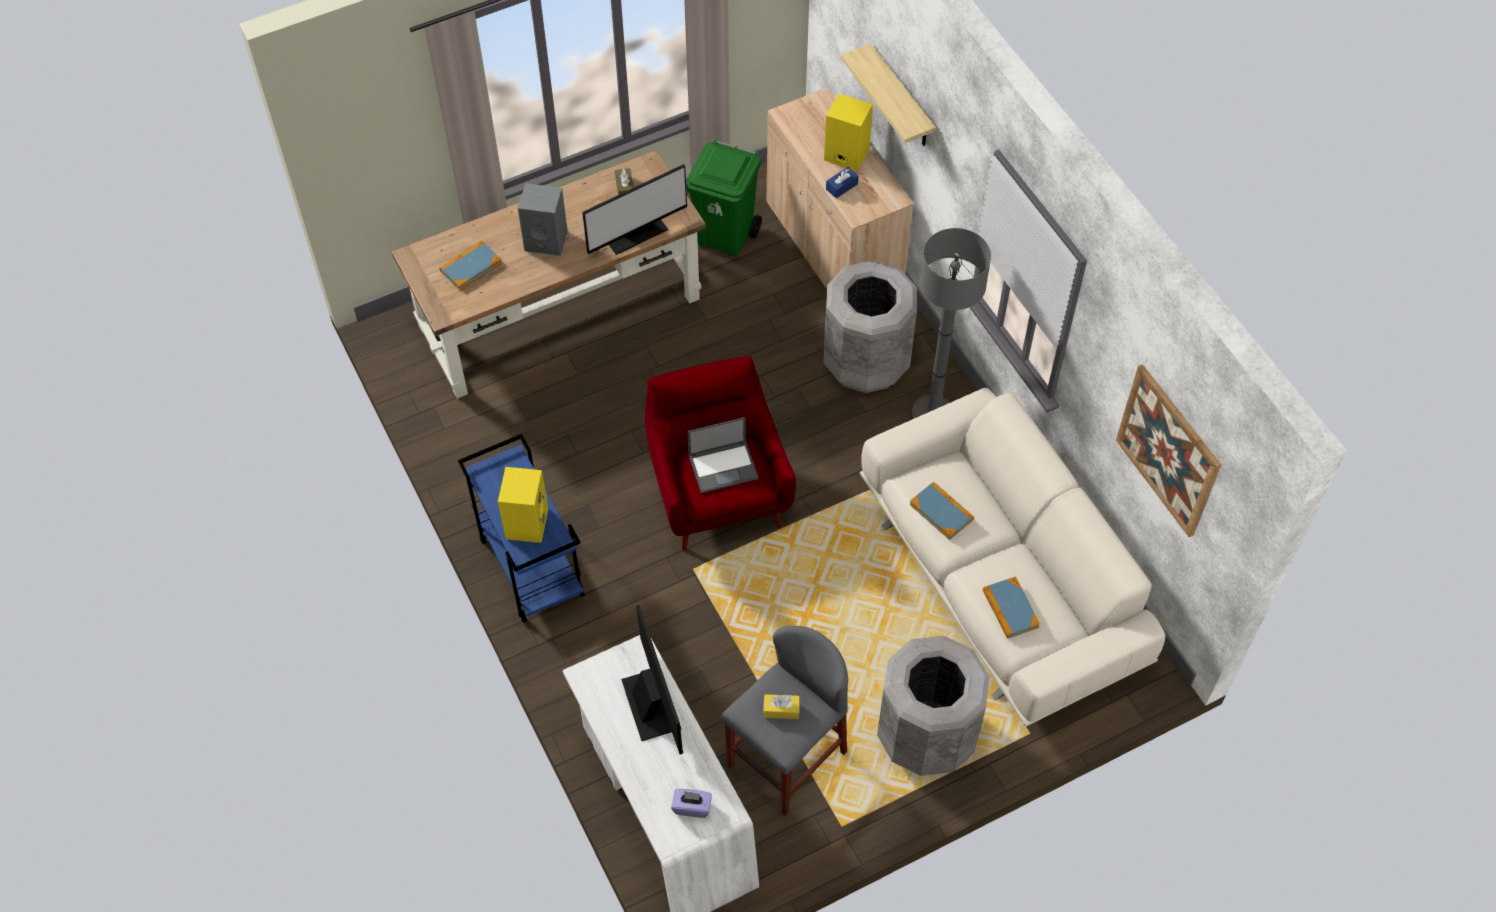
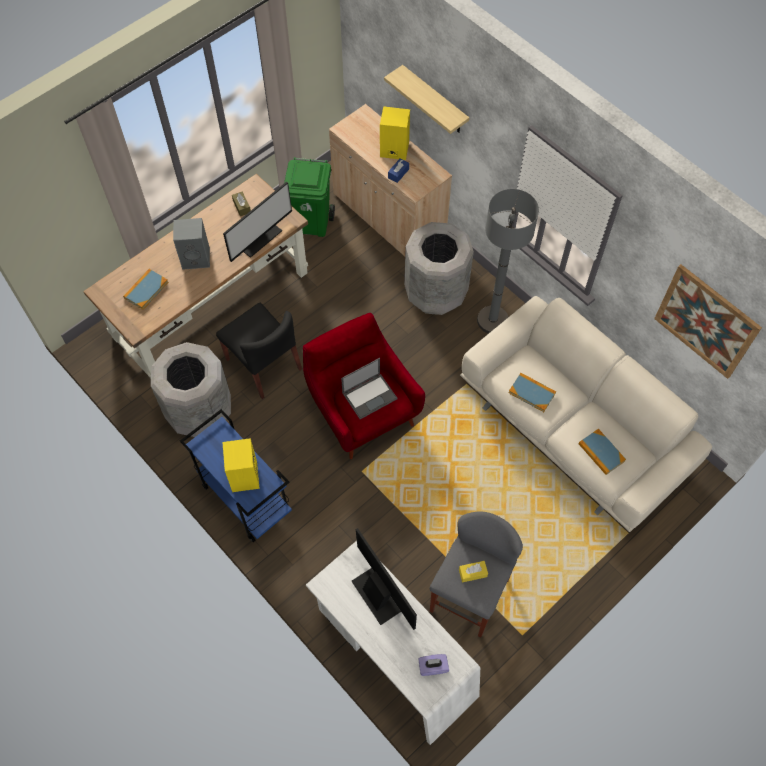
camera: 15 degrees left, 5 degrees up
(605, 404) = (264, 364): none -> black chair
(926, 736) = (559, 553): grey trash can -> grey trash can (200, 411)

